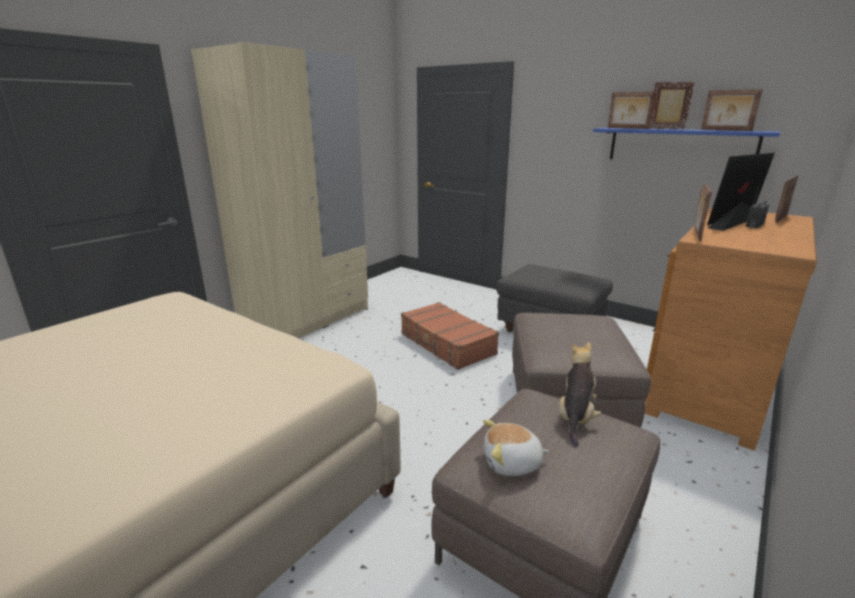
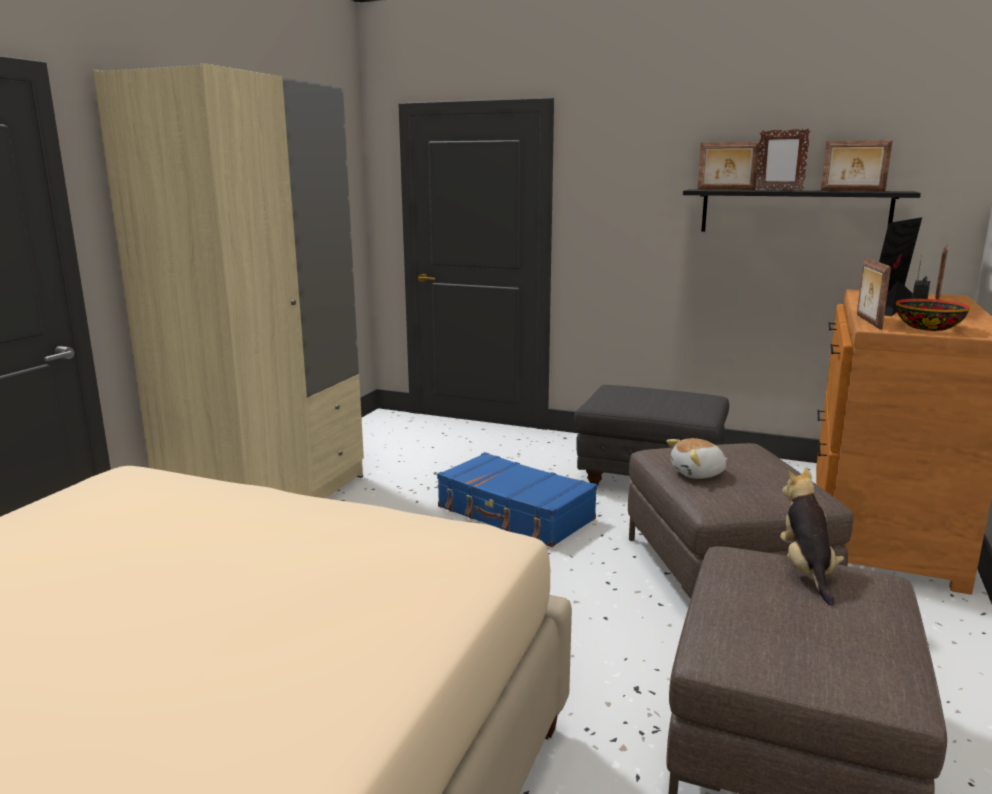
camera: 15 degrees left, 5 degrees down
(446, 344) = (515, 514): brown suitcase -> blue suitcase
(512, 463) = (770, 637): plush toy -> plush toy (698, 473)
(666, 129) = (778, 190): picture frame -> picture frame turned 150 degrees counterclockwise
(680, 146) = (794, 212): blue shelf -> black shelf
(742, 242) = (927, 327): none -> bowl

